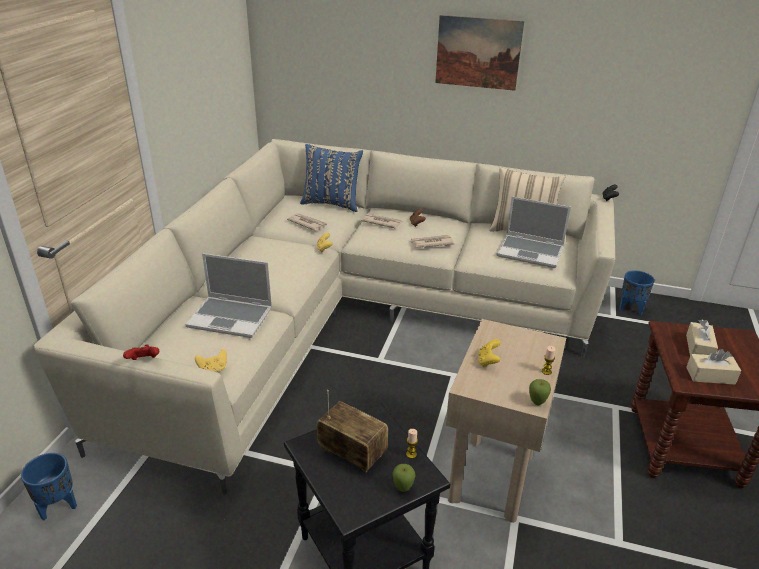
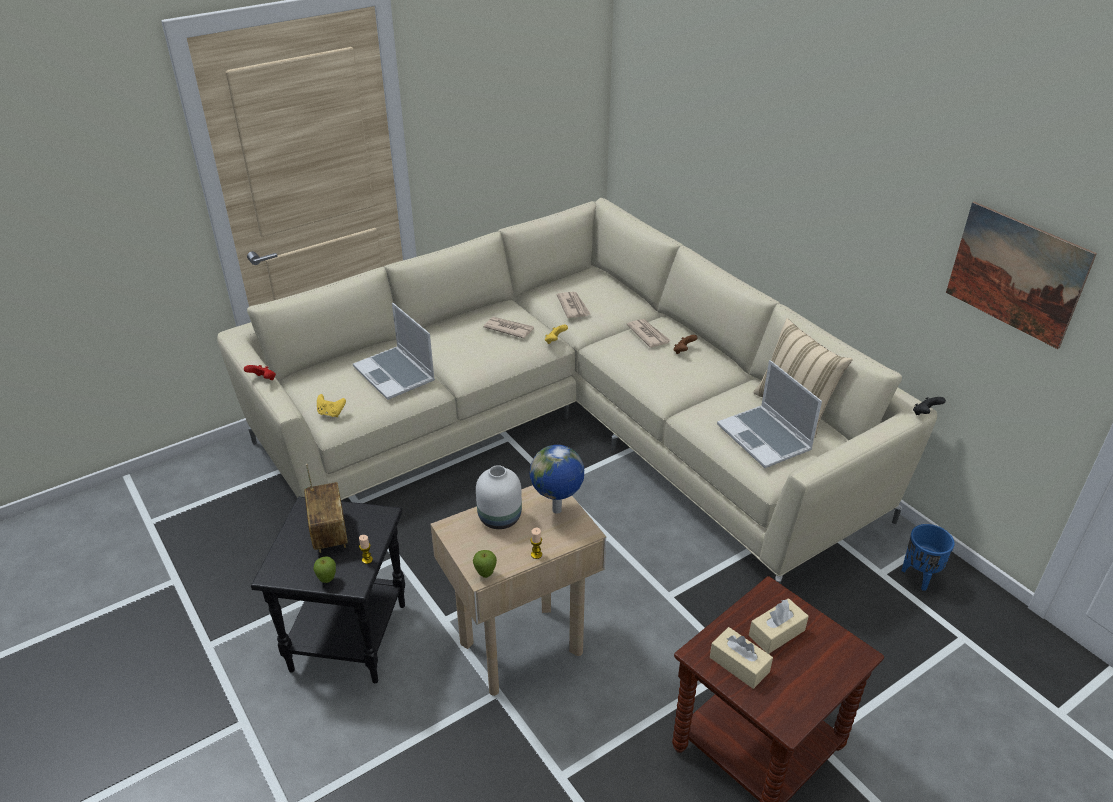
camera: 40 degrees right, 5 degrees up
(58, 506) = (207, 472): blue planter -> none
(332, 203) = (627, 293): blue pillow -> none
(431, 243) = (667, 380): newspaper -> newspaper (508, 329)
(478, 53) = (814, 162): picture -> picture (1016, 274)
(488, 361) = (500, 517): yellow game controller -> white vase
(516, 338) = (557, 511): none -> globe

